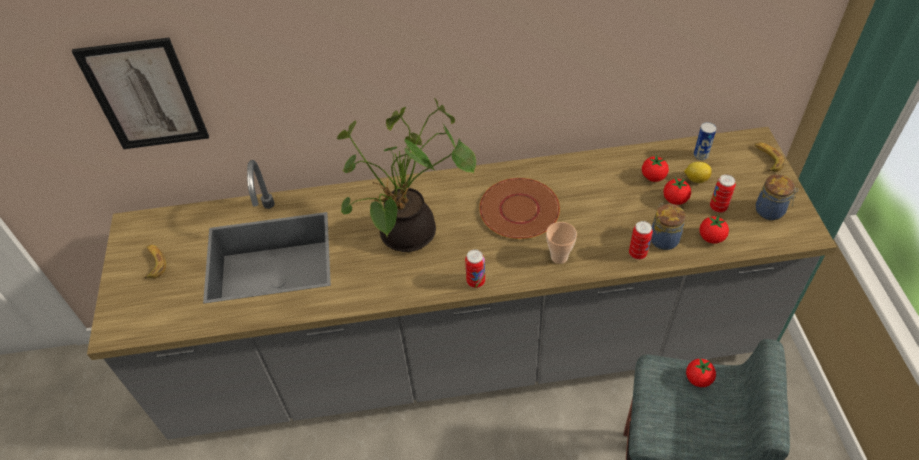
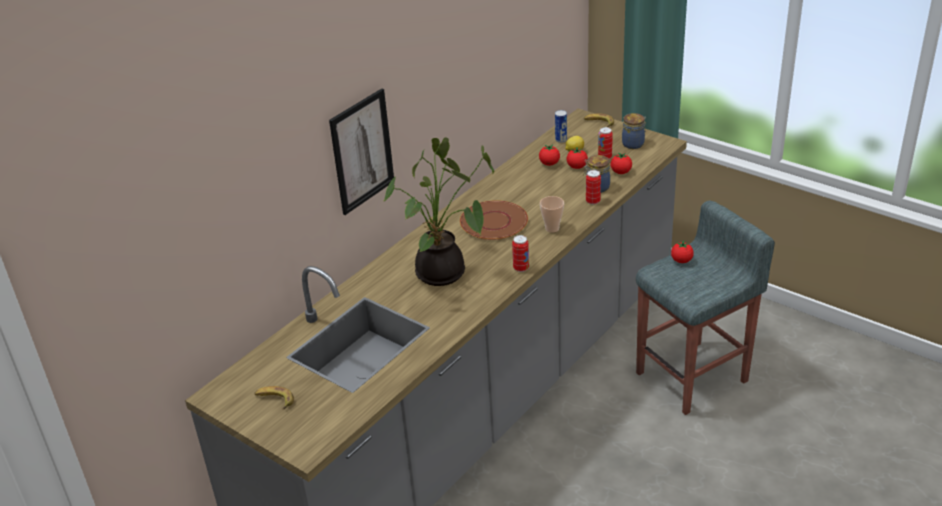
camera: 45 degrees left, 15 degrees down
(145, 95) = (214, 241): picture -> picture (362, 151)

